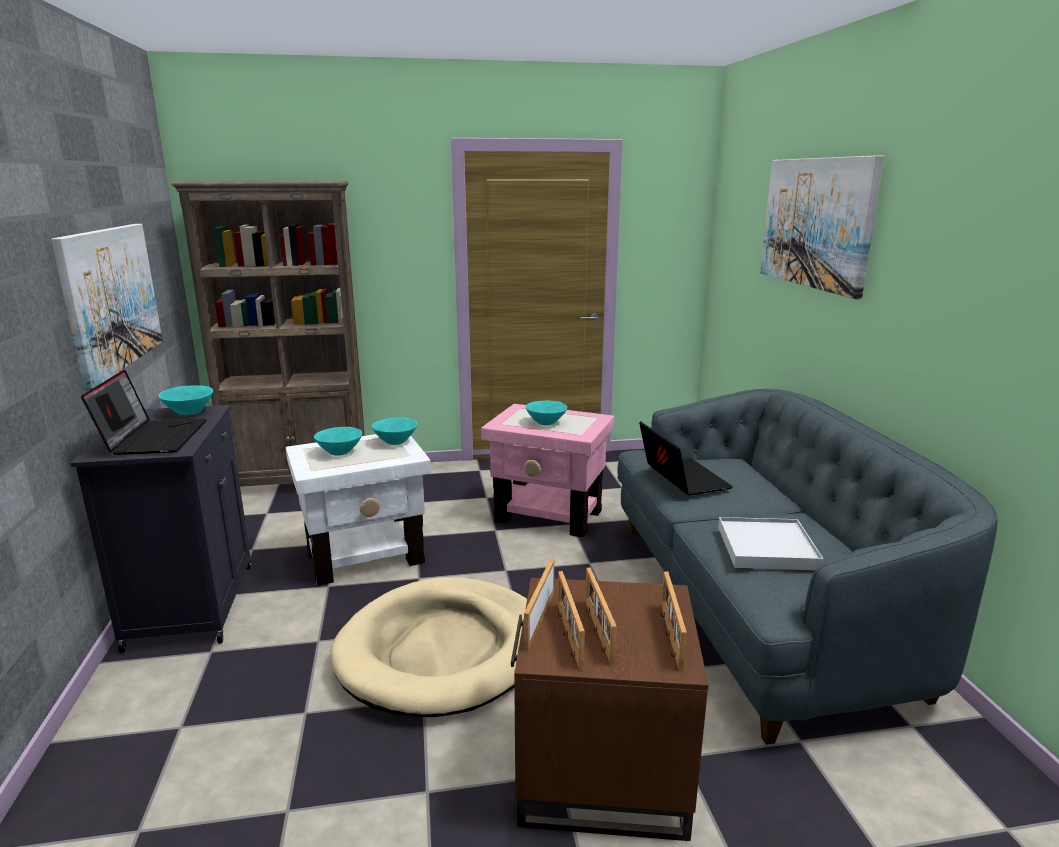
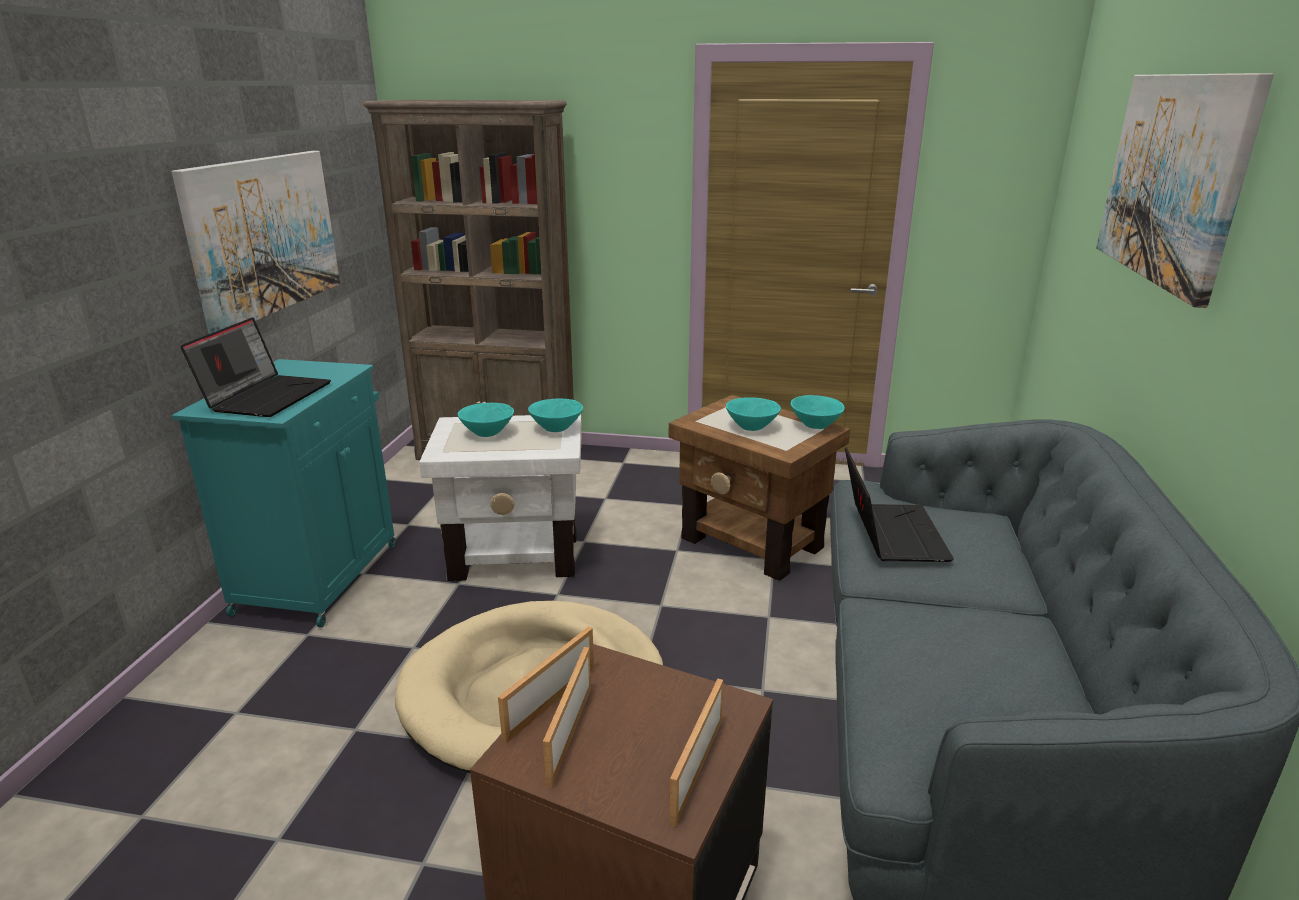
camera: 20 degrees right, 5 degrees up
(189, 412) = (326, 370): turquoise bowl -> turquoise bowl (815, 425)
(192, 604) = (320, 576): black cabinet -> turquoise cabinet
(548, 516) = (751, 543): pink side table -> brown side table
(597, 631) = (607, 737): picture frame -> none
(766, 547) = (941, 664): white tray -> none

